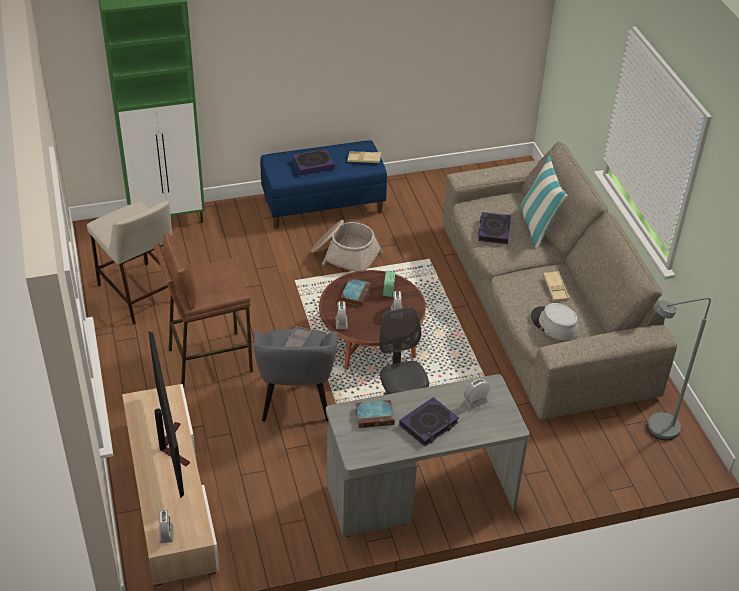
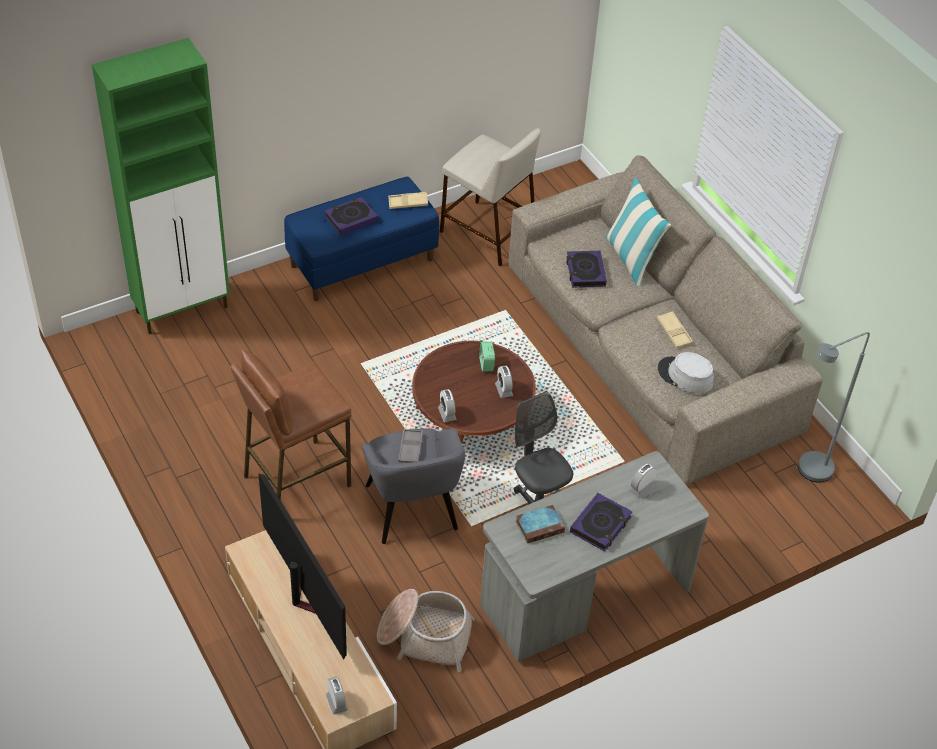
camera: 15 degrees left, 5 degrees up
(139, 292) = (183, 410): beige stool -> beige stool (487, 232)
(345, 256) = (408, 322): basket -> basket (424, 636)
(355, 294) = (450, 374): book -> none

